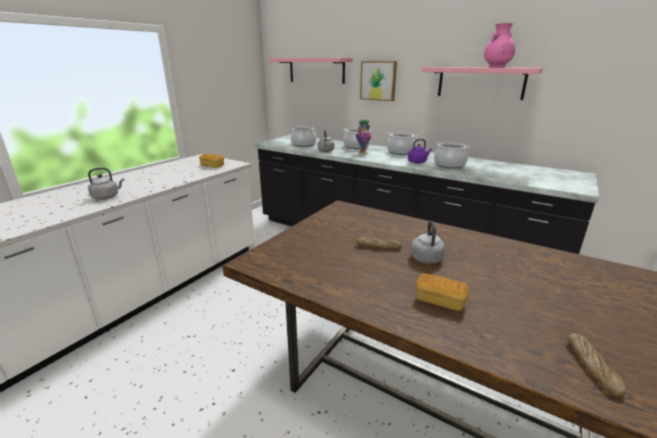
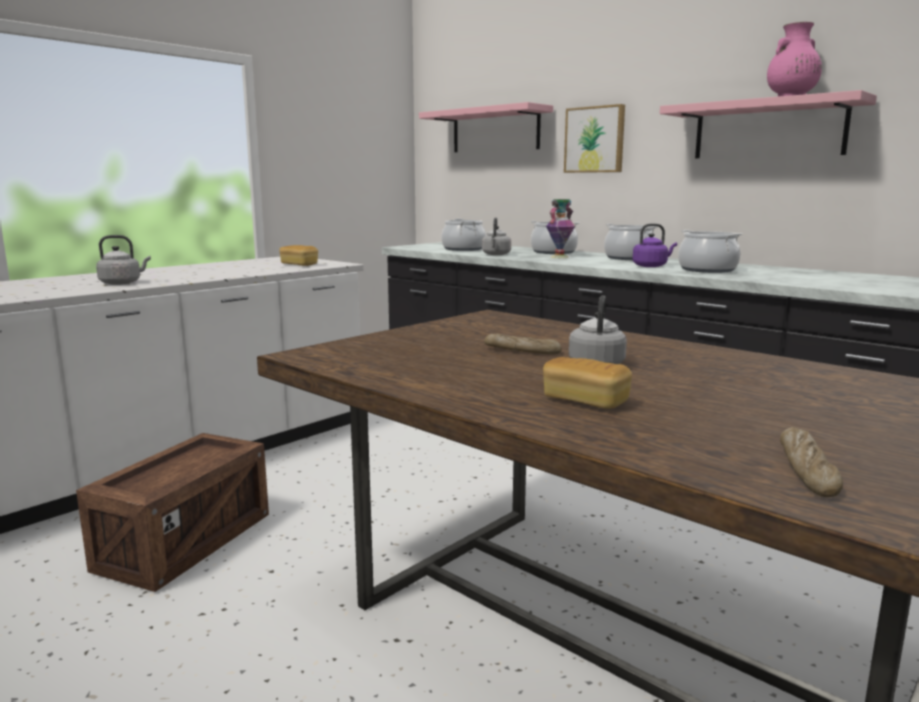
camera: 10 degrees right, 10 degrees down
(175, 354) = (185, 542): none -> crate

